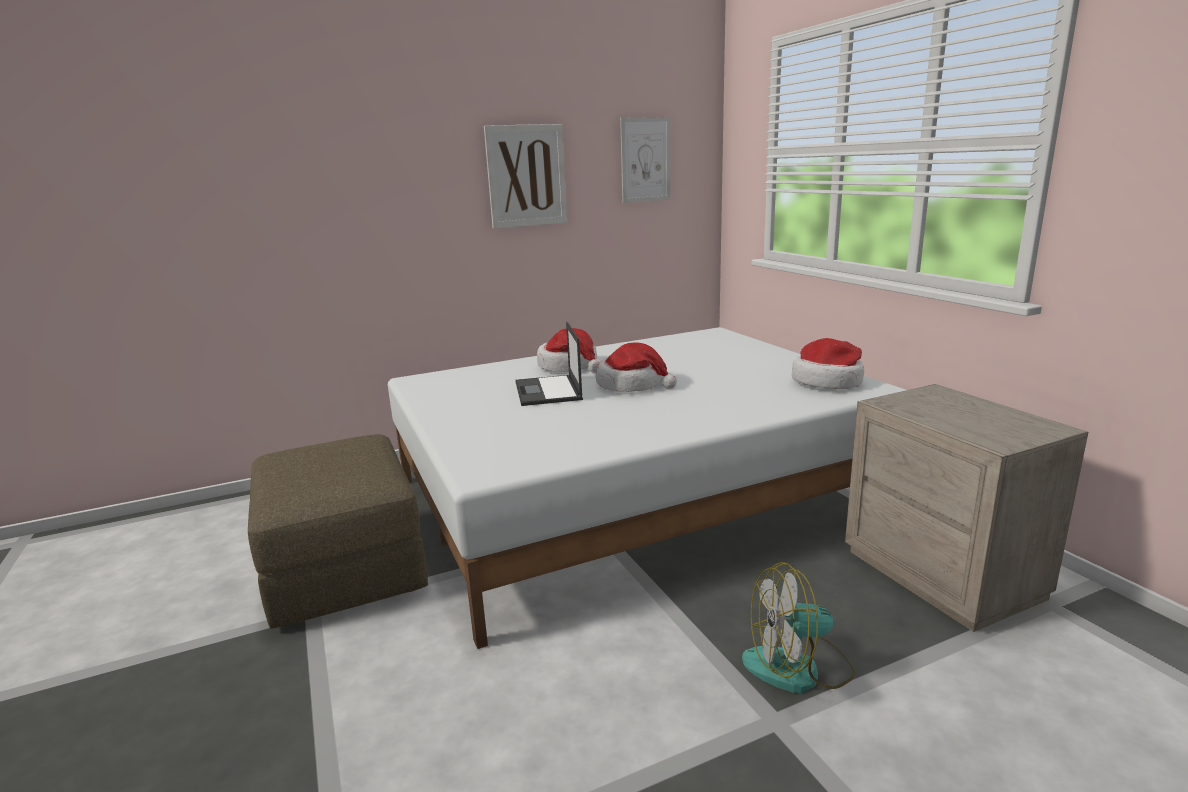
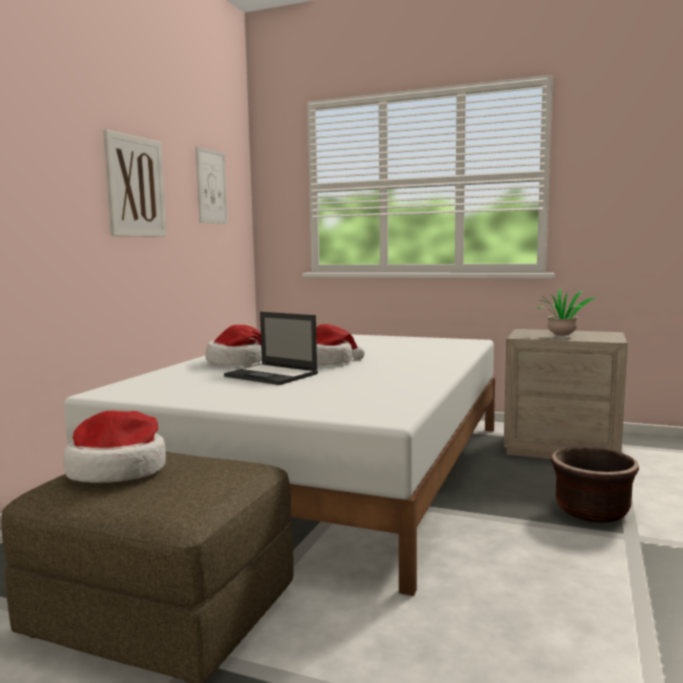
camera: 45 degrees left, 10 degrees down
(798, 668) = (592, 511): fan -> brown planter
(828, 382) = (440, 342): hat -> hat (119, 470)
(946, 417) = (562, 336): none -> potted plant

